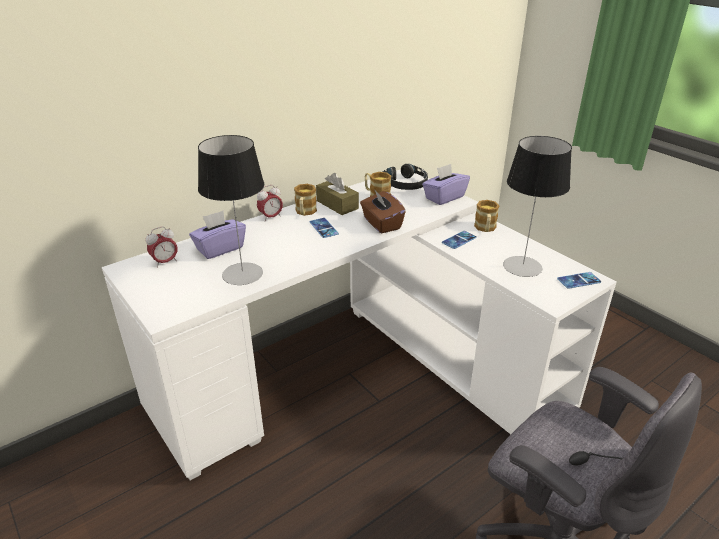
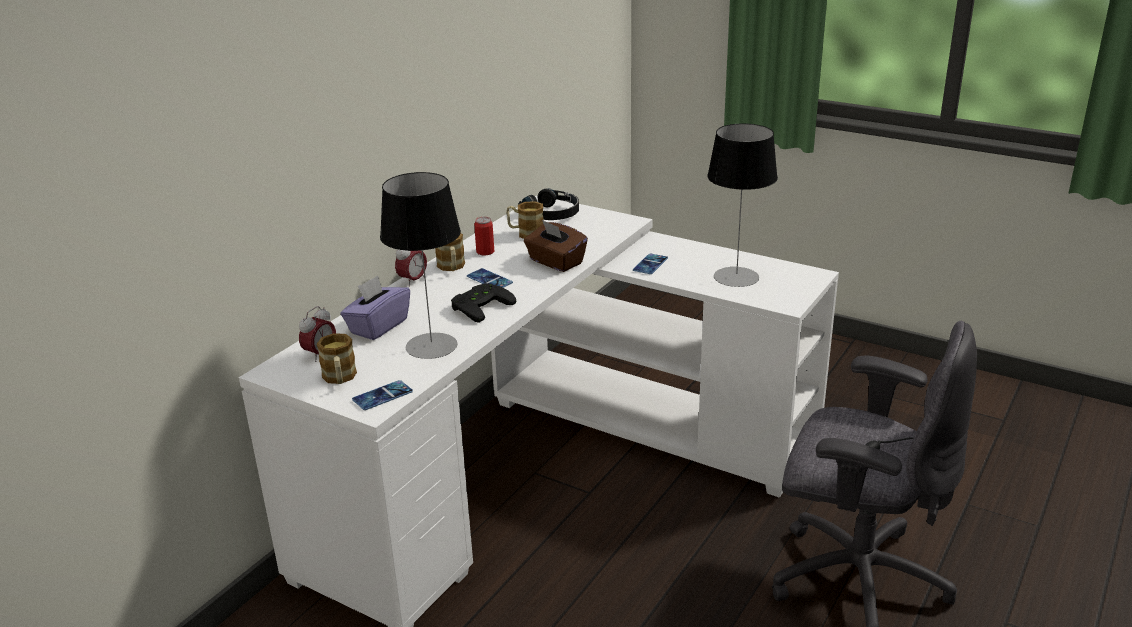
camera: 20 degrees left, 5 degrees down
(301, 248) = (479, 305): none -> black game controller
(337, 205) = (485, 252): brown tissue box -> can
(444, 197) = (608, 220): purple tissue box -> none
(485, 229) = (671, 247): mug -> mug (340, 379)
(579, 280) = (801, 278): phone -> phone (382, 396)

